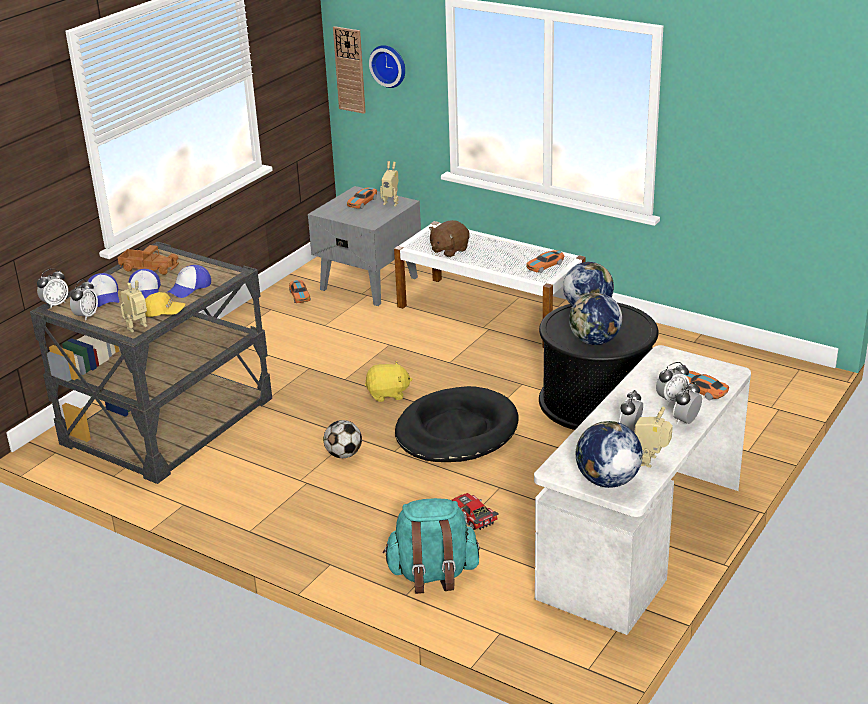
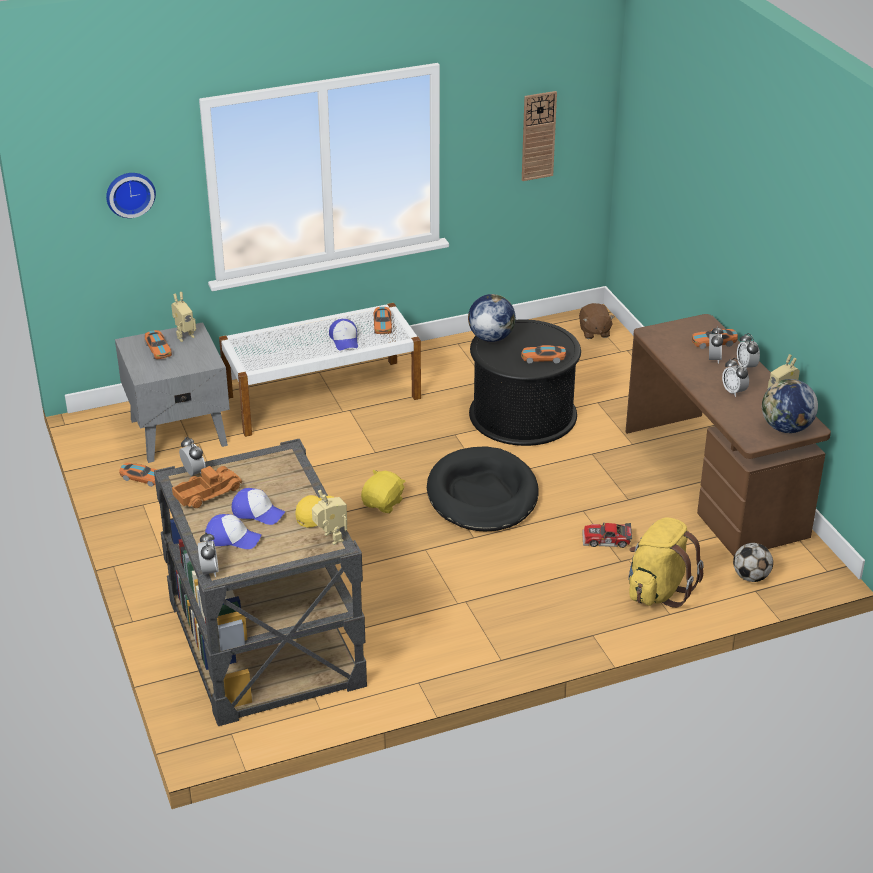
camera: 55 degrees left, 5 degrees up
(86, 316) = (262, 560): alarm clock -> alarm clock (193, 473)
(138, 328) = (330, 539): toy robot -> toy robot turned 150 degrees clockwise
(190, 288) = (284, 485): cap -> cap (345, 340)
(344, 454) = (447, 565): football -> football (750, 577)
(350, 70) = (75, 215): wall clock -> wall clock (538, 136)
(433, 574) = (658, 590): turquoise backpack -> yellow backpack
(449, 250) = (287, 353): brown plush toy -> brown plush toy (594, 332)
(594, 341) = (543, 358): globe -> toy car
(642, 540) = (715, 481): white desk -> brown desk

